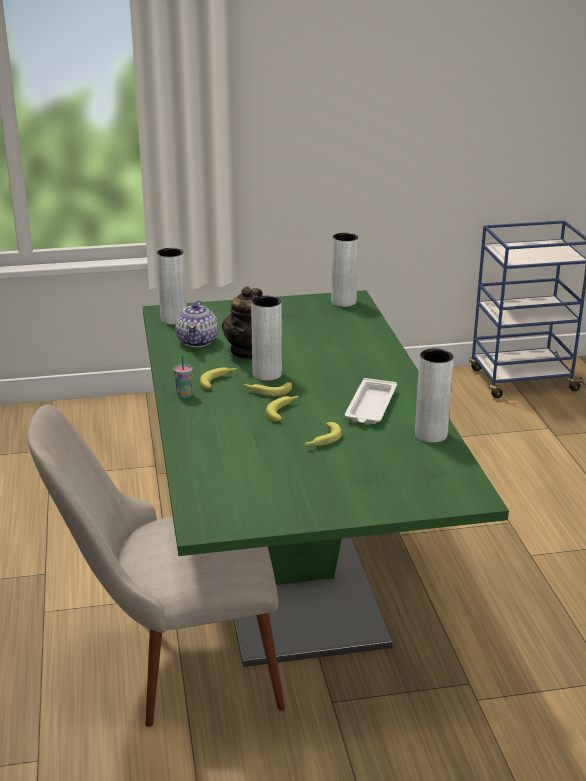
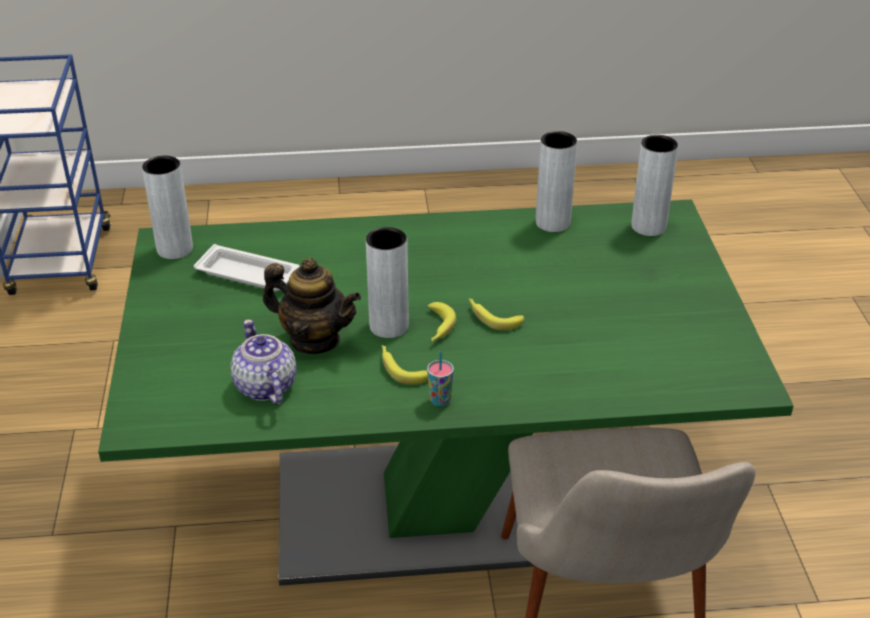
camera: 85 degrees left, 10 degrees up
(173, 319) = (173, 413): grey vase -> grey vase (648, 226)
(198, 341) = (265, 387): teapot -> teapot turned 120 degrees counterclockwise
(322, 440) = (564, 294): banana -> none
(370, 407) = (487, 254): white tray -> white tray (249, 275)

